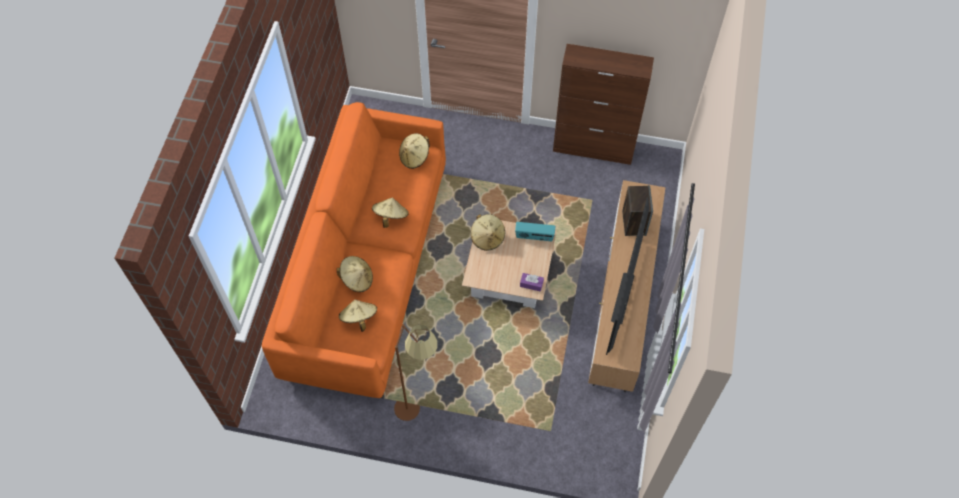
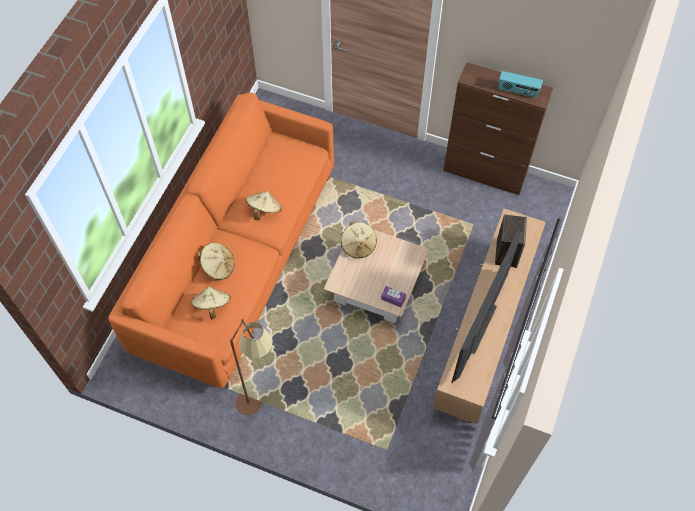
camera: 10 degrees right, 0 degrees up
(414, 157) = (300, 155): beige hat -> none
(534, 237) = (405, 252): radio -> radio (517, 91)

